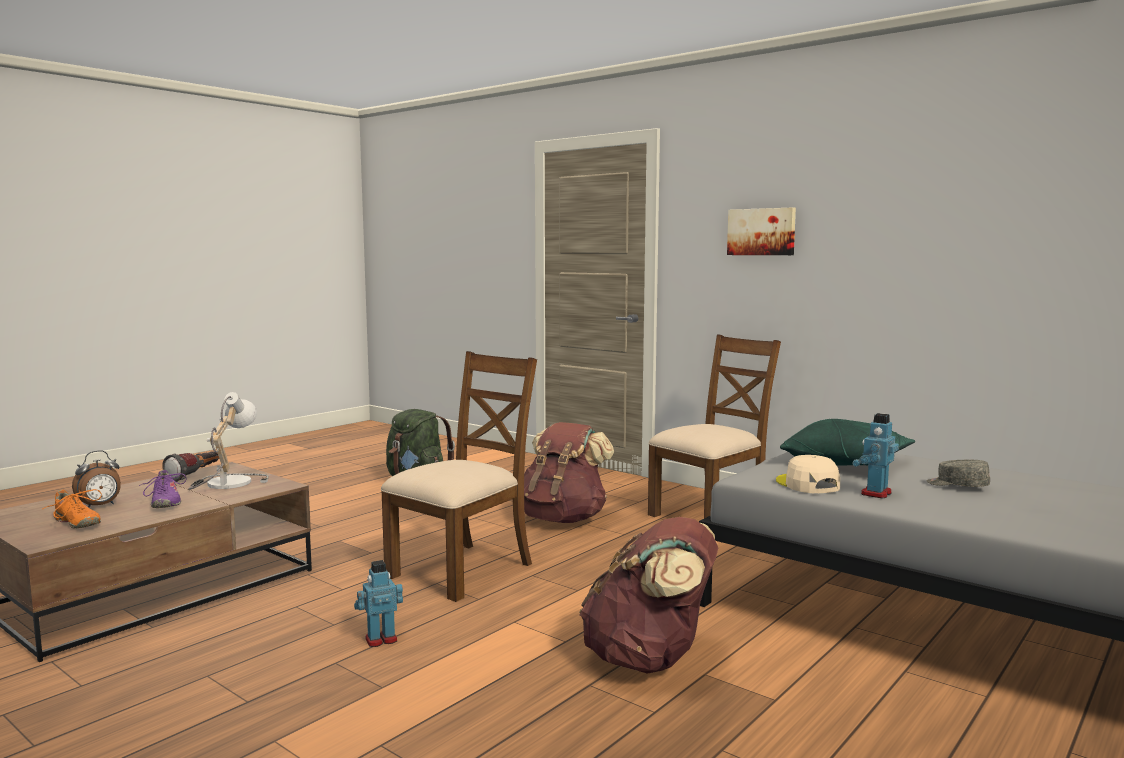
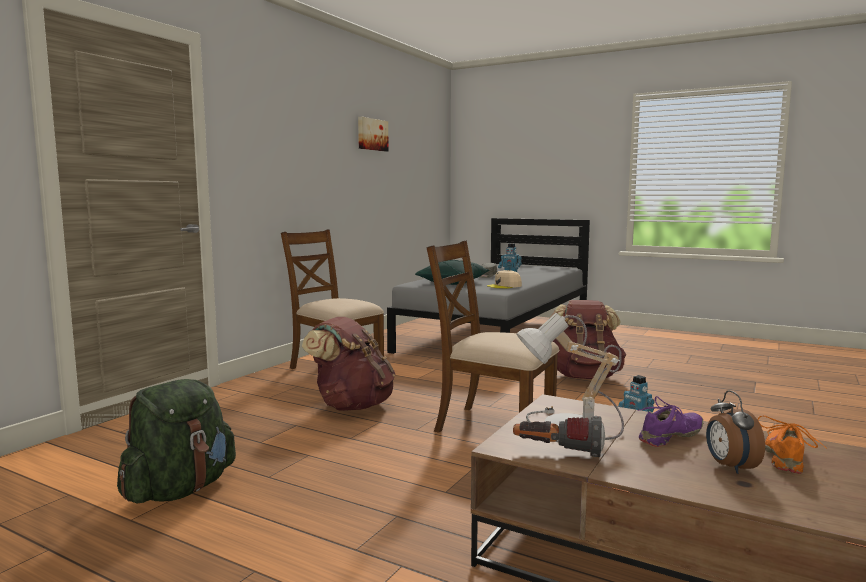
camera: 100 degrees left, 0 degrees up
(100, 506) = (729, 467): alarm clock -> alarm clock turned 135 degrees counterclockwise
(761, 232) = (285, 148): picture -> picture (372, 134)

